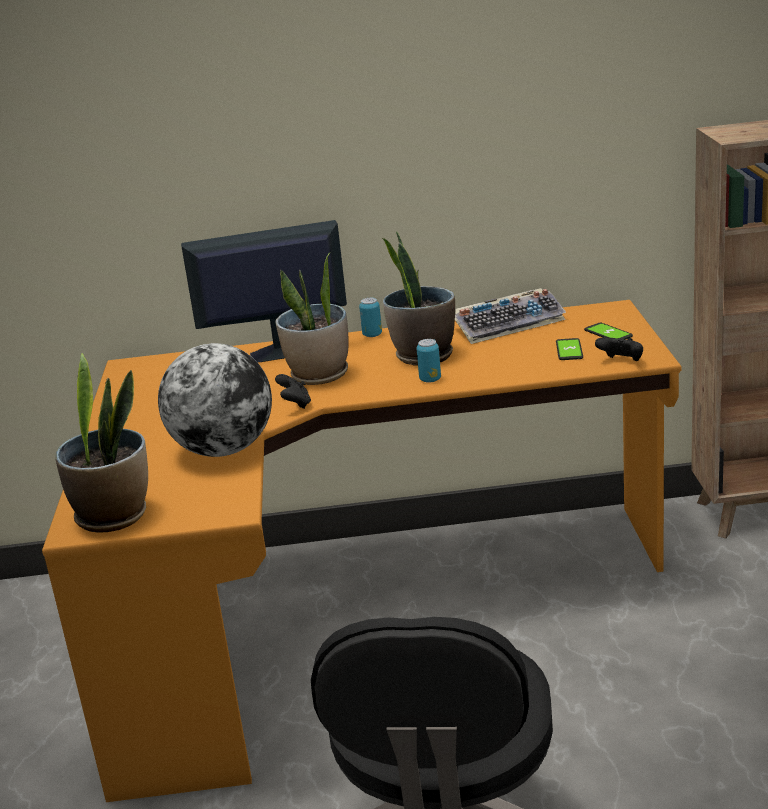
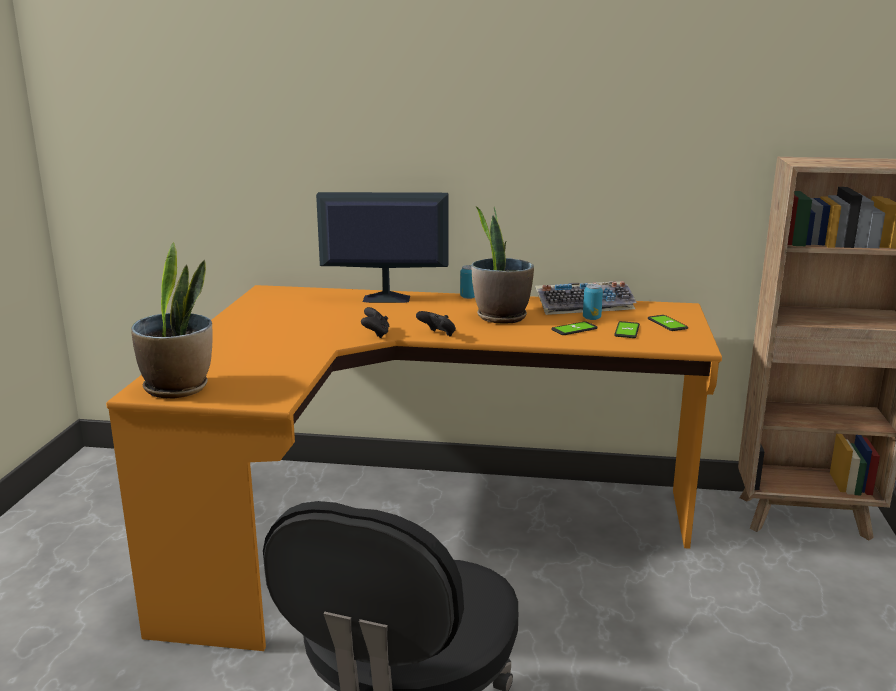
camera: 10 degrees right, 5 degrees down
(223, 450) = (297, 356): globe -> none
(319, 375) = (408, 318): potted plant -> none
(430, 379) = (496, 334): can -> can (591, 318)
(512, 358) = (574, 329): none -> phone
(621, 362) = (668, 345): black game controller -> black game controller (438, 335)

